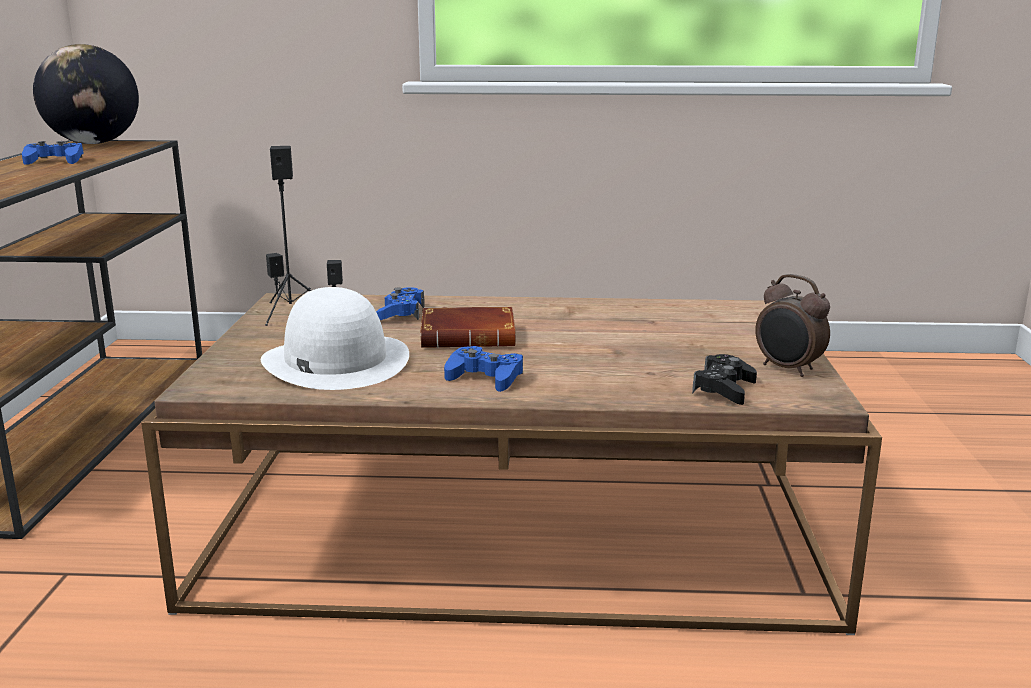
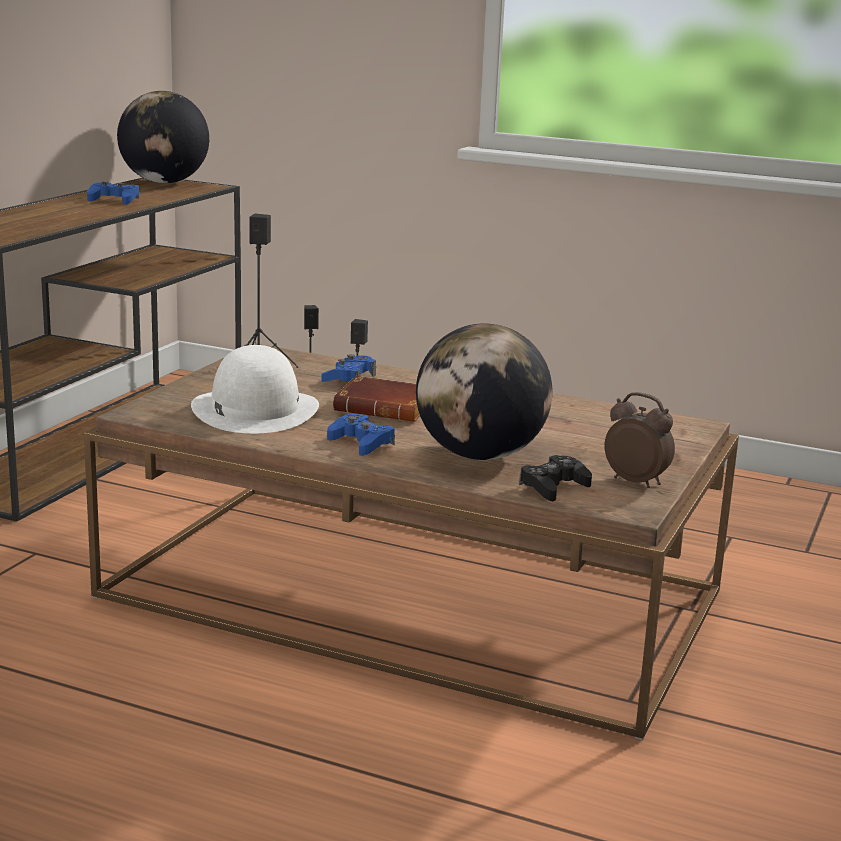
camera: 20 degrees right, 0 degrees up
(616, 369) = (480, 455): none -> globe
(787, 369) = (636, 481): alarm clock -> alarm clock turned 150 degrees clockwise

